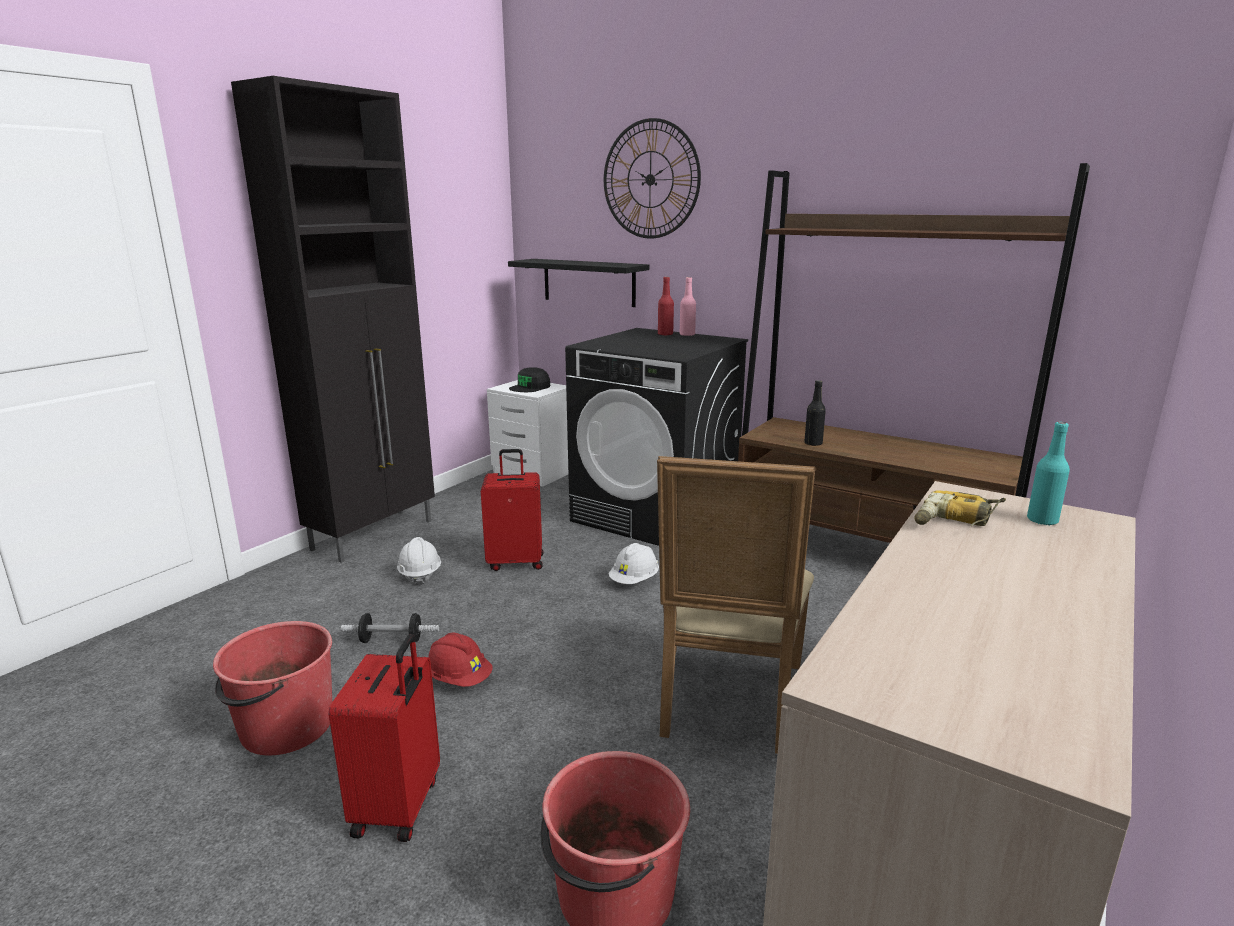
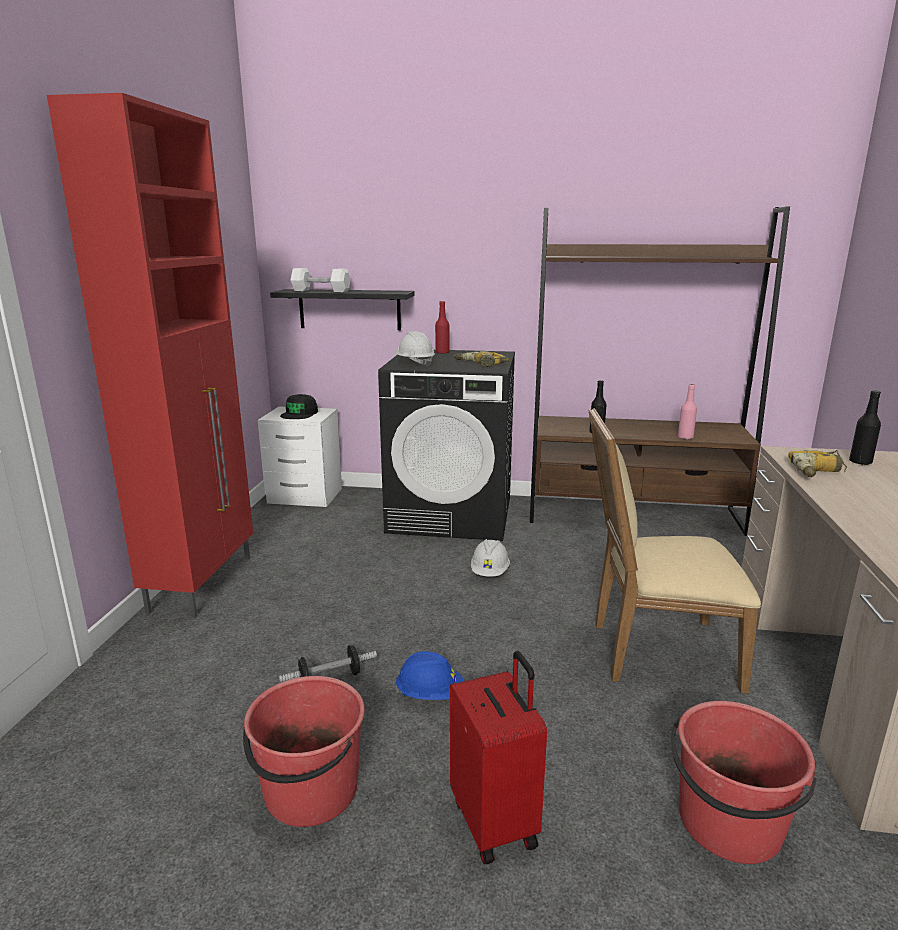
camera: 25 degrees left, 0 degrees up
(375, 535) = (203, 583): black cabinet -> red cabinet
(420, 574) = (292, 610): white hard hat -> white hard hat (414, 363)
(459, 679) = (430, 694): red hard hat -> blue hard hat
(516, 562) = (372, 579): red suitcase -> none
(556, 261) = (321, 291): none -> white dumbbell
(650, 179) = (413, 214): wall clock -> none
(678, 350) = (481, 364): none -> power drill
(687, 335) = (461, 351): pink bottle -> pink bottle (685, 437)
(726, 704) = (654, 652): beige chair -> beige chair turned 105 degrees clockwise
(1042, 520) = (860, 462): turquoise bottle -> black bottle

